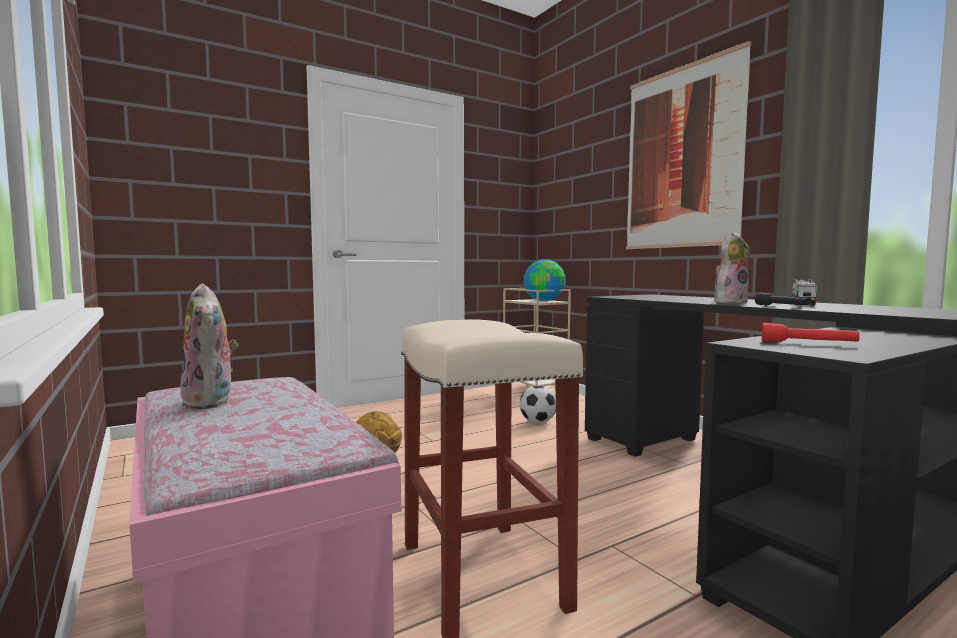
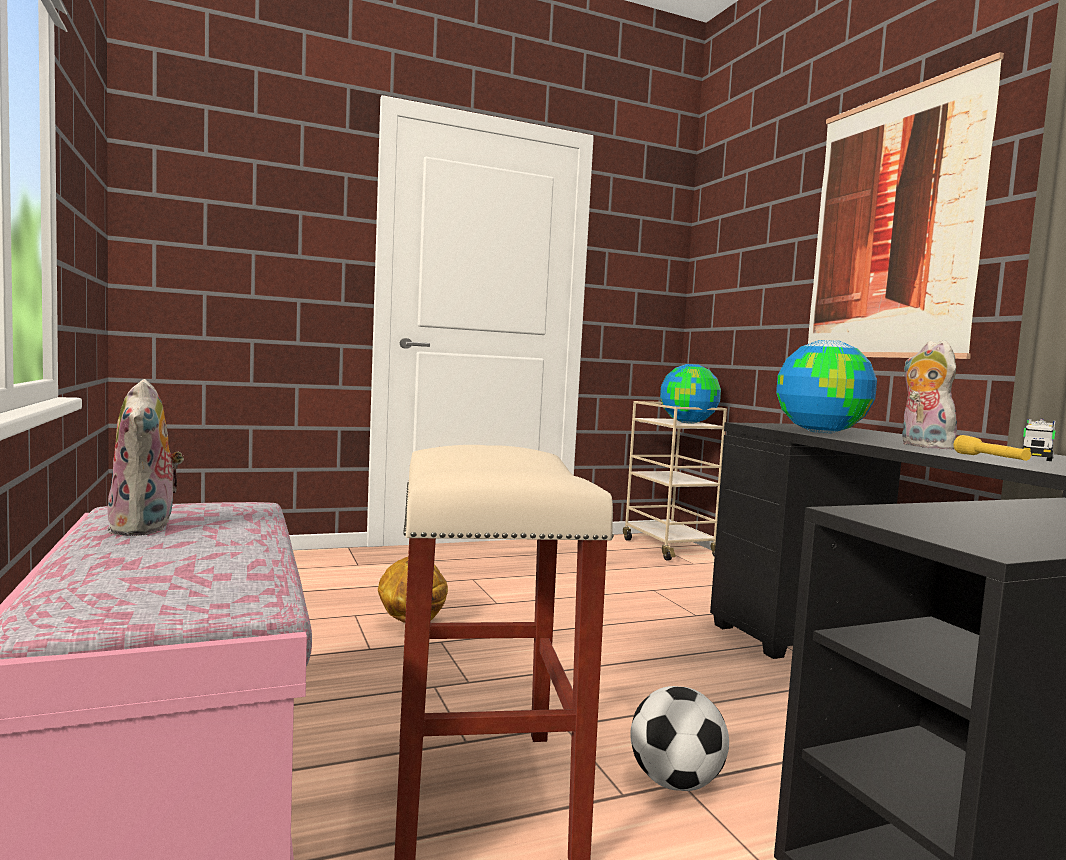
camera: 10 degrees right, 0 degrees up
(538, 422) = (652, 593): football -> football (676, 782)
(656, 298) = (820, 432): none -> globe
(729, 302) = (922, 446): plush toy -> plush toy turned 90 degrees counterclockwise
(781, 306) = (991, 459): black flashlight -> yellow flashlight
(808, 343) = (962, 522): red flashlight -> none

